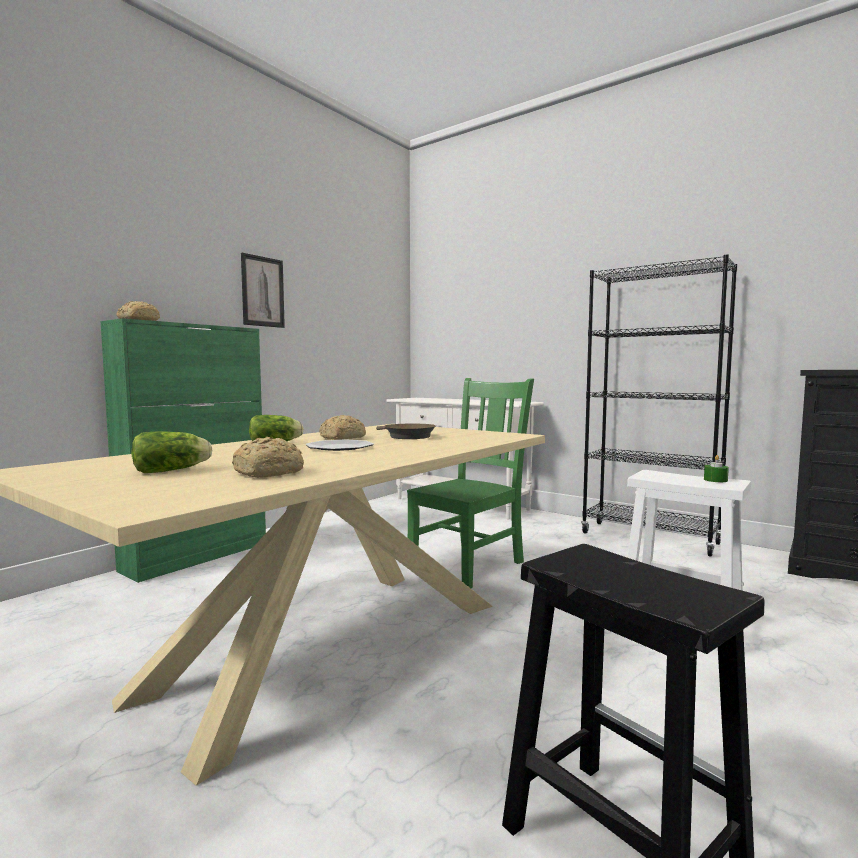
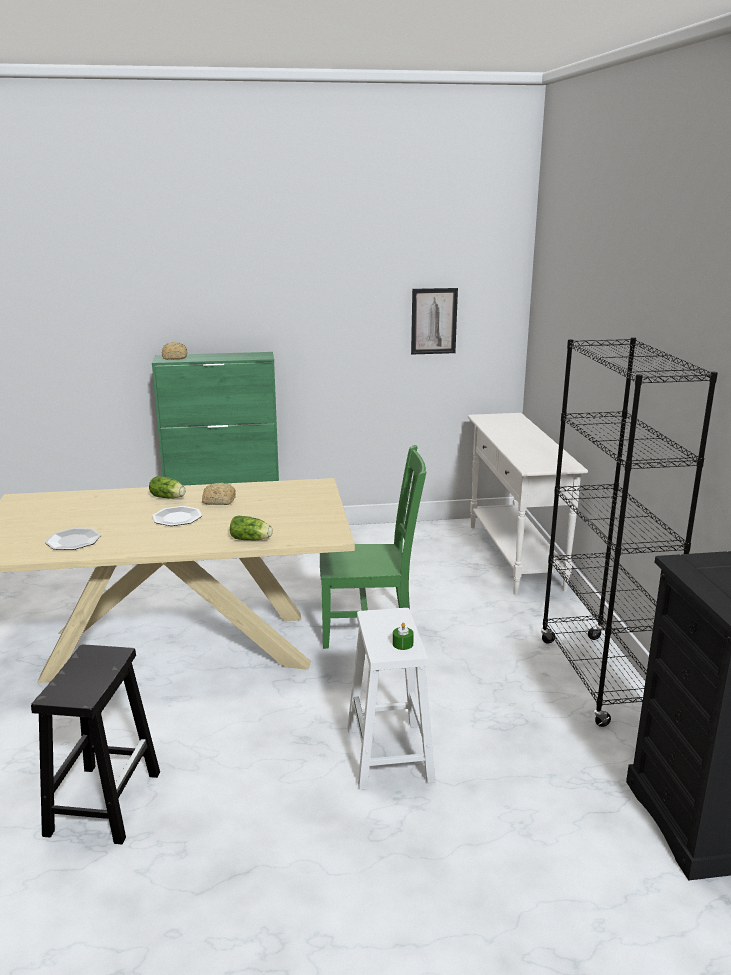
camera: 45 degrees right, 15 degrees up
(174, 470) = (53, 522): lettuce -> lettuce (252, 539)
(263, 291) = (306, 310): picture -> picture (434, 321)
(270, 473) = (73, 541): bread -> plate
(406, 436) = (260, 512): brown frying pan -> none

